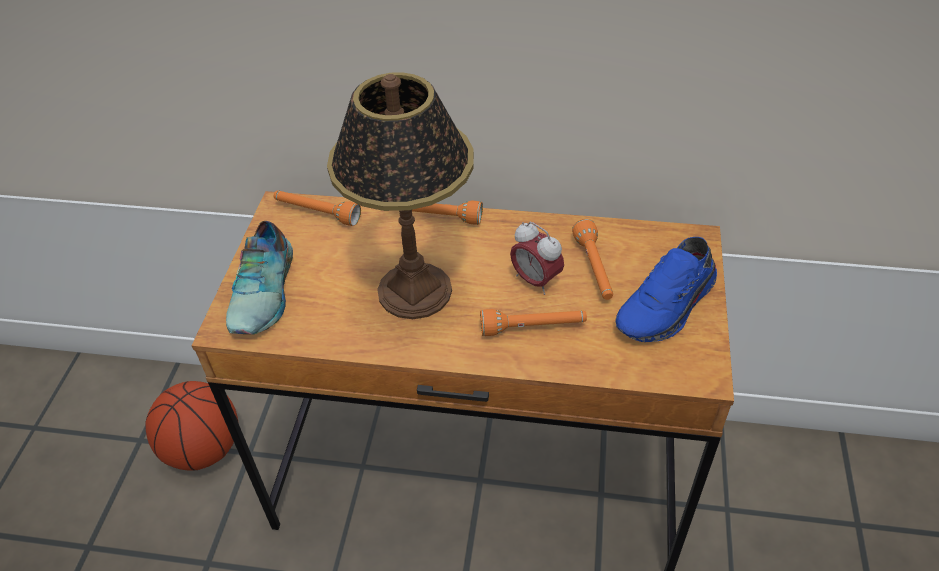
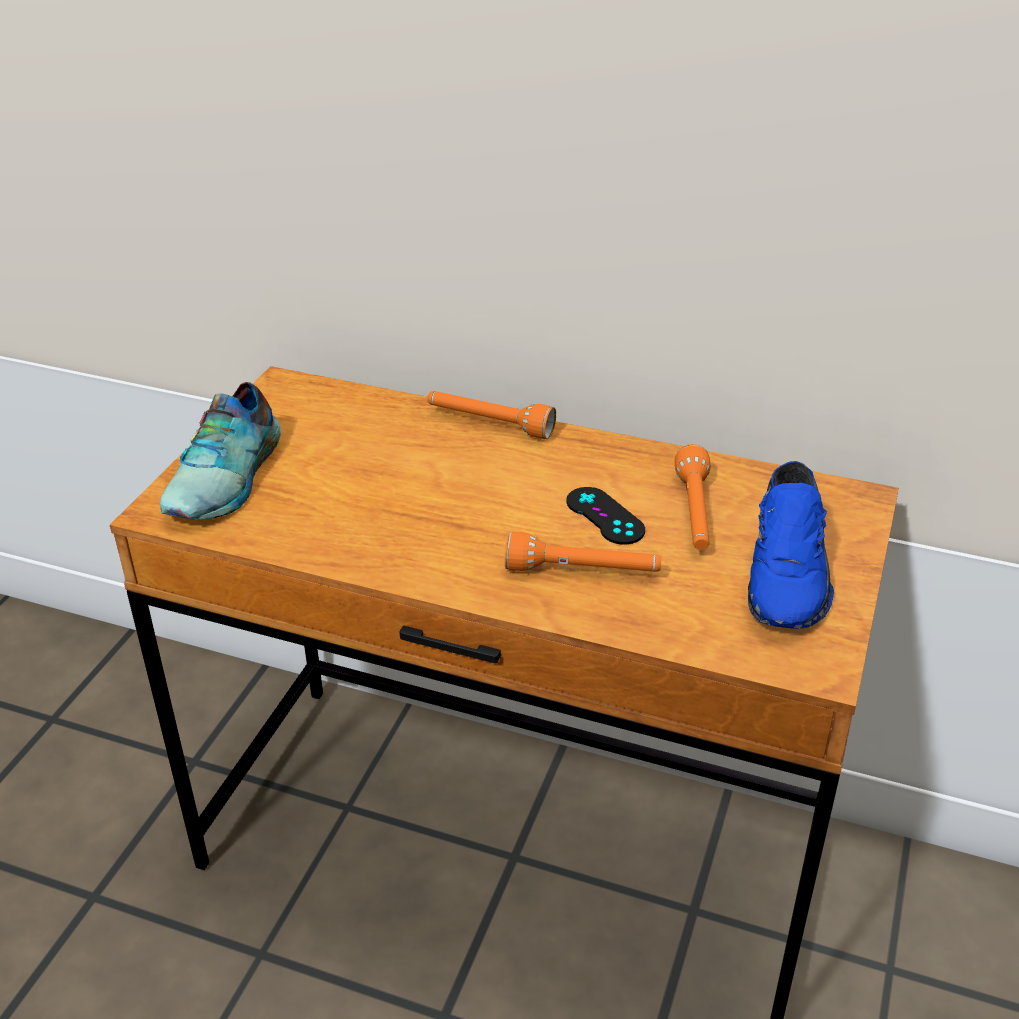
camera: 10 degrees right, 10 degrees down
(204, 449) = (134, 746): basketball -> none
(317, 213) = (329, 399): orange flashlight -> none
(414, 290) = (430, 503): table lamp -> none
(535, 280) = (605, 516): alarm clock -> black game controller
(668, 307) = (790, 574): blue shoe -> blue shoe turned 45 degrees counterclockwise

